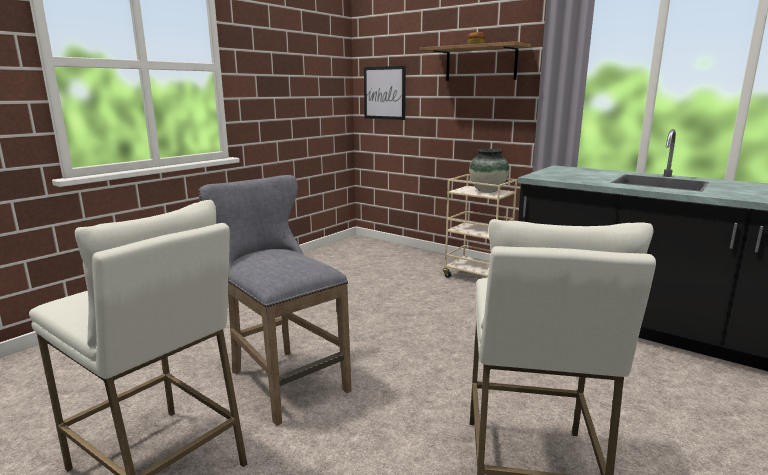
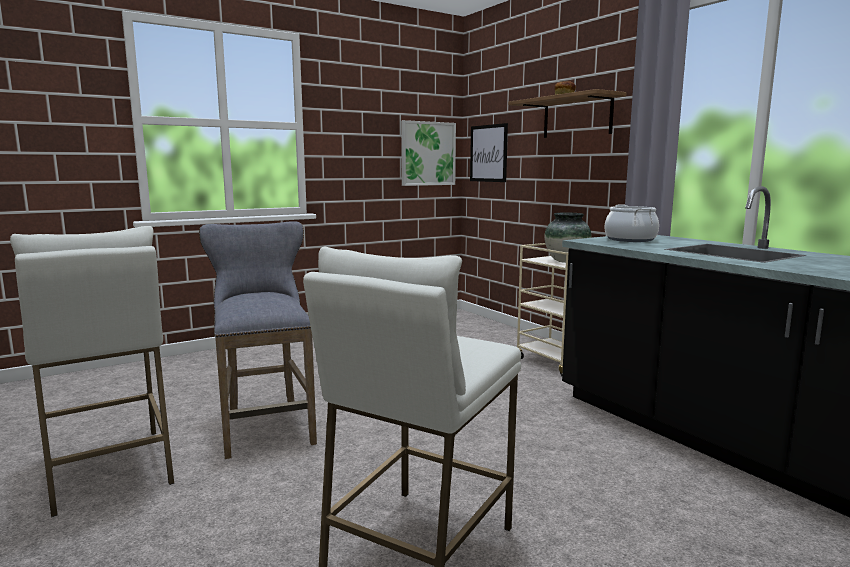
camera: 20 degrees right, 5 degrees down
(327, 93) = (428, 153): none -> picture
(565, 173) = (630, 239): none -> cooking pot

